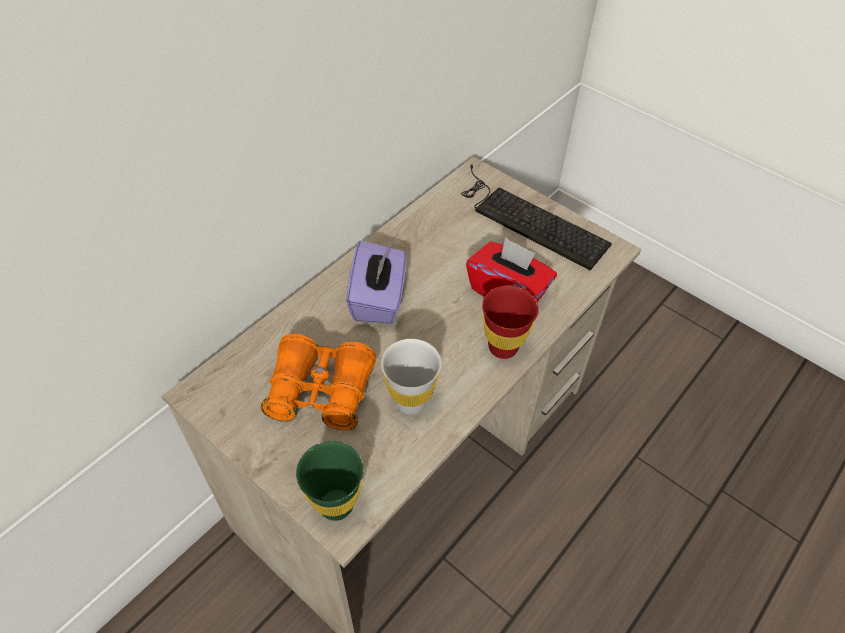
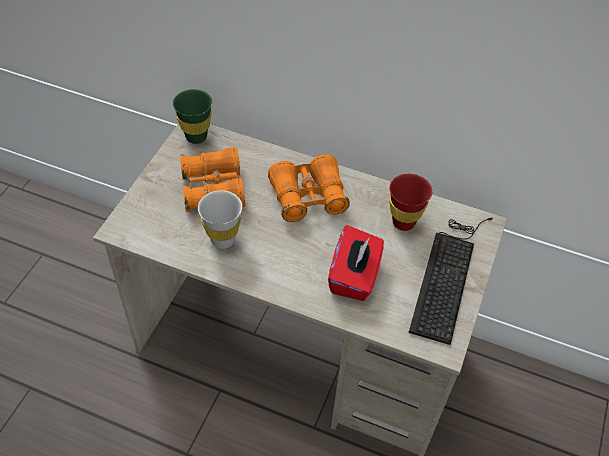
camera: 70 degrees right, 0 degrees up
(336, 505) = (131, 222): green cup -> green cup (196, 137)
(378, 299) = (308, 197): purple tissue box -> orange binoculars
(503, 347) = (294, 285): red cup -> red cup (403, 222)

